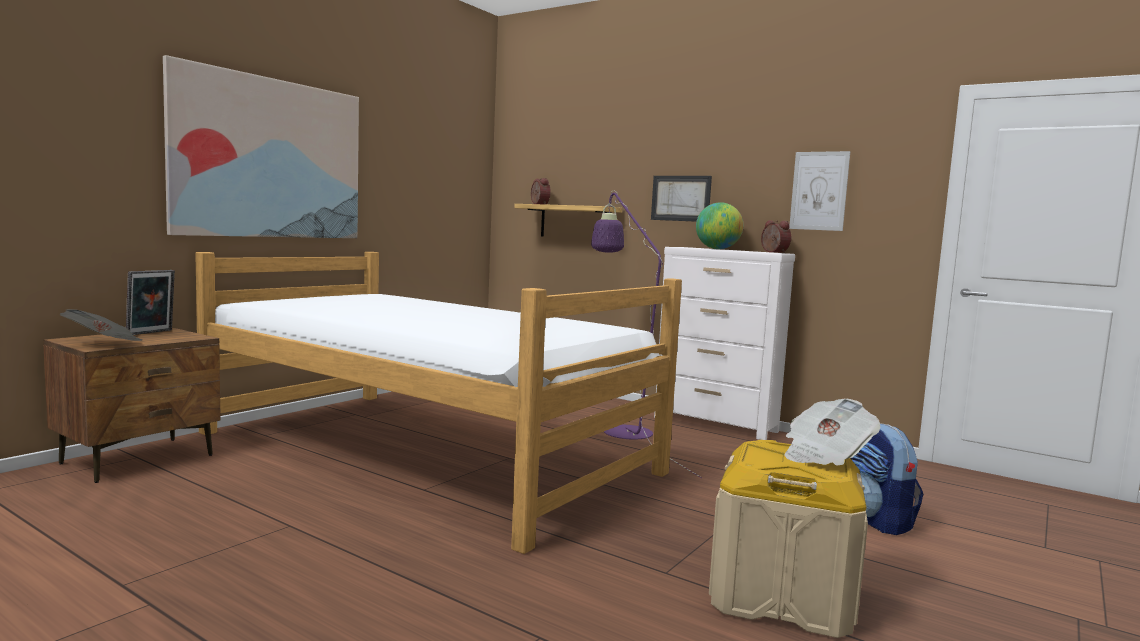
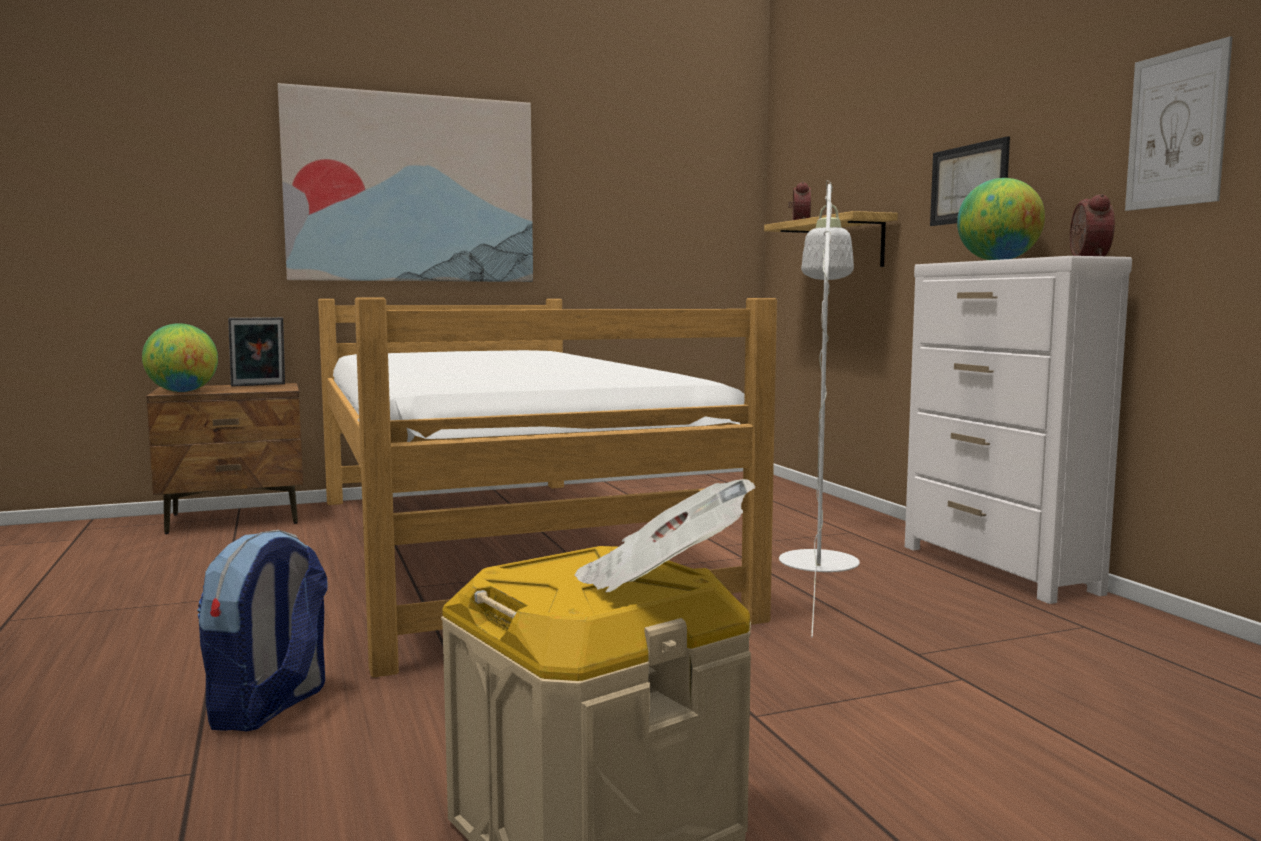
camera: 35 degrees right, 0 degrees up
(104, 344) = (182, 391): newspaper -> globe
(621, 428) = (818, 555): purple floor lamp -> white floor lamp
(878, 521) = (1032, 770): backpack -> backpack (269, 707)

